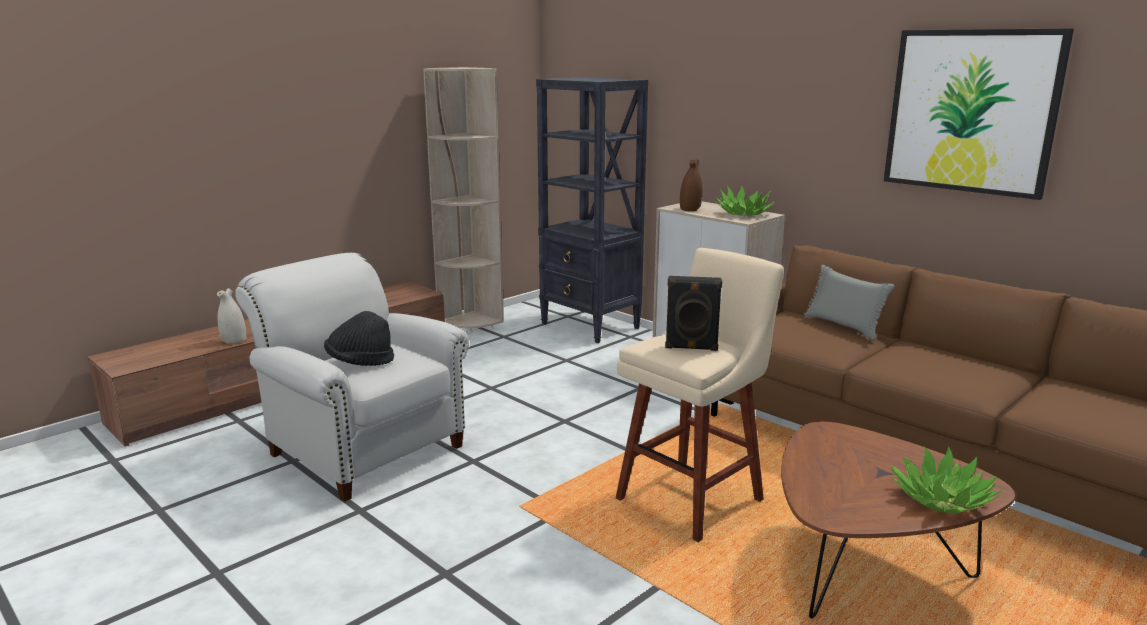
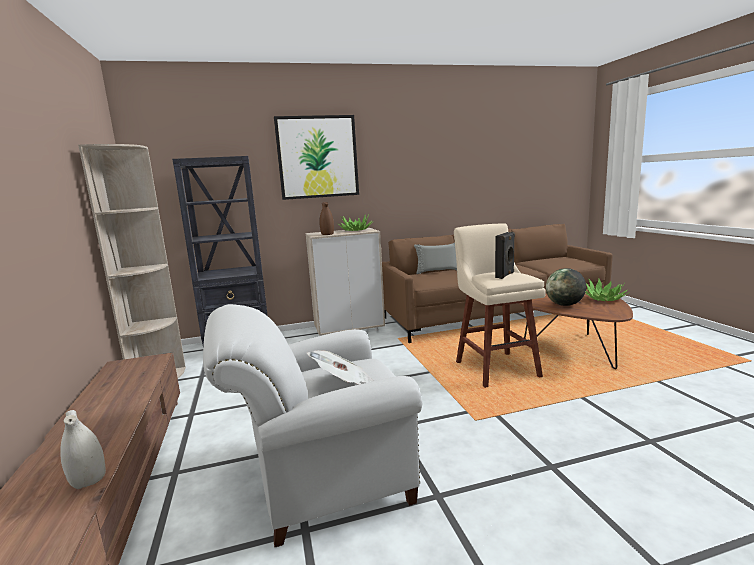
camera: 60 degrees left, 5 degrees down
(360, 362) = (344, 384): black hat -> newspaper
(838, 462) = (564, 305): none -> globe
(971, 111) = (449, 159): picture -> picture (317, 157)

